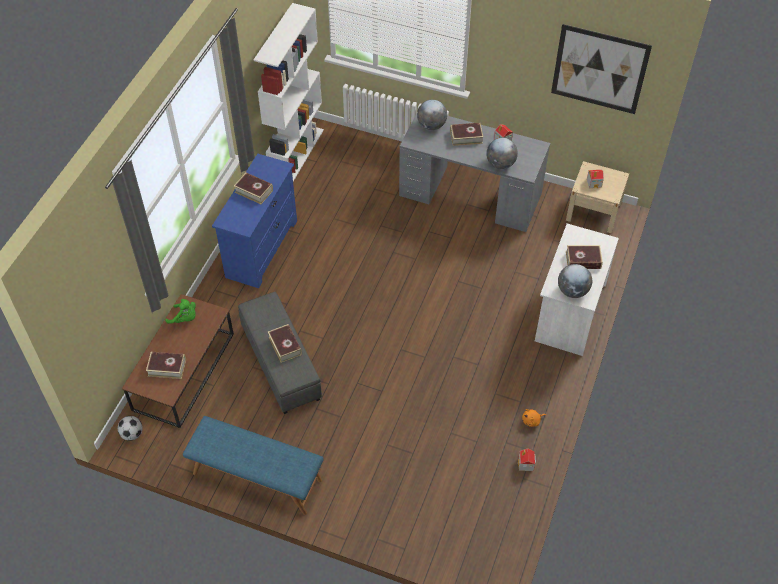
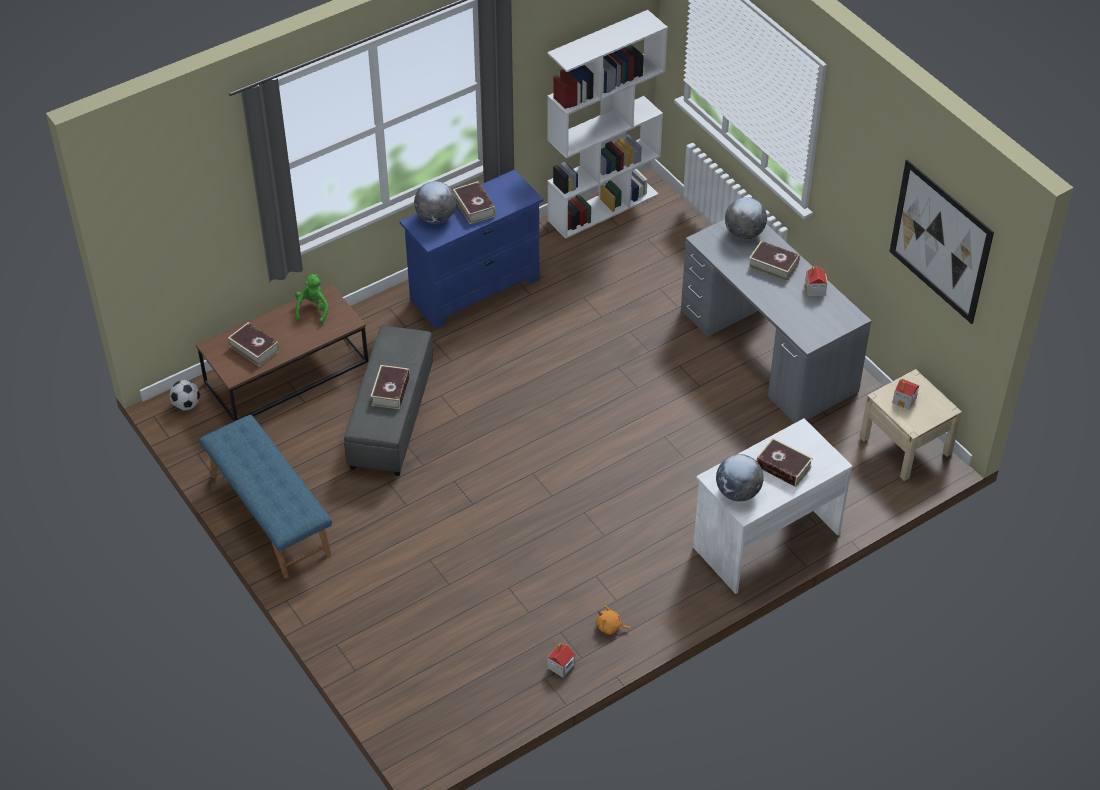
camera: 35 degrees right, 5 degrees down
(184, 318) = (313, 310): green plush toy -> green plush toy turned 135 degrees counterclockwise
(500, 164) = (786, 314): globe -> globe (436, 217)

